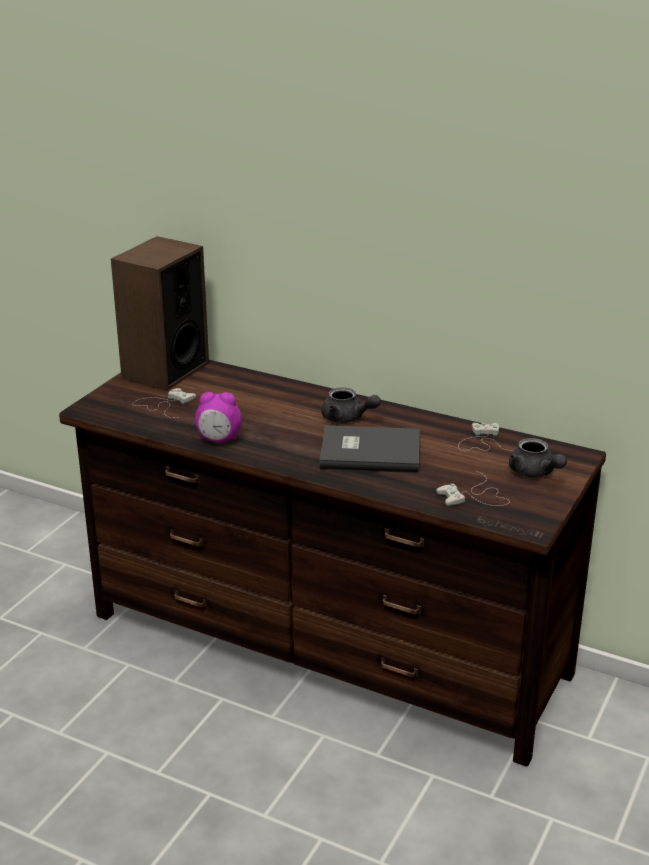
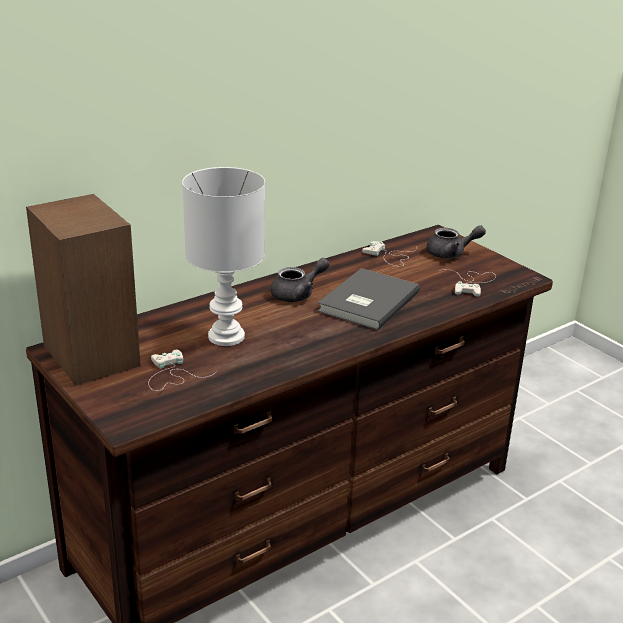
camera: 65 degrees left, 0 degrees up
(219, 440) = (279, 363): alarm clock -> none
(242, 409) = (227, 336): none -> white table lamp

